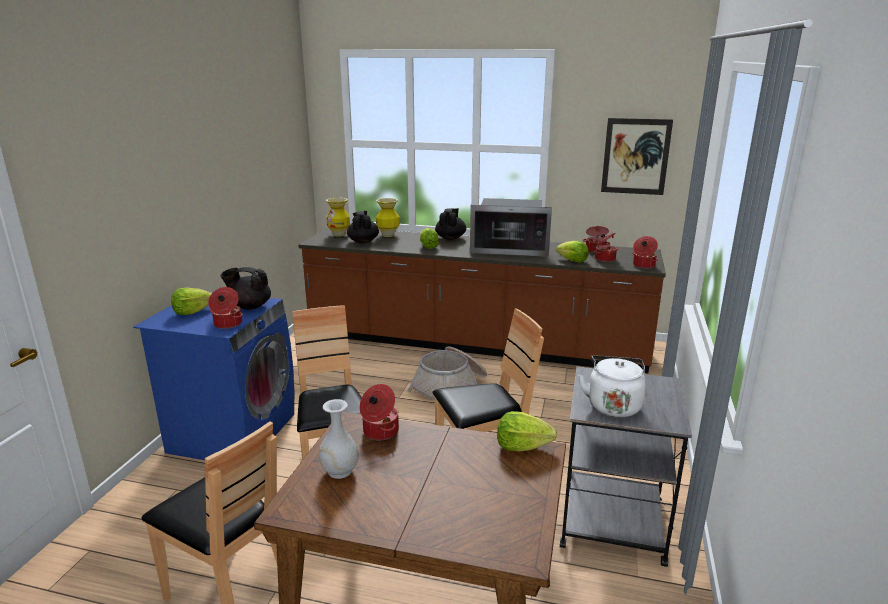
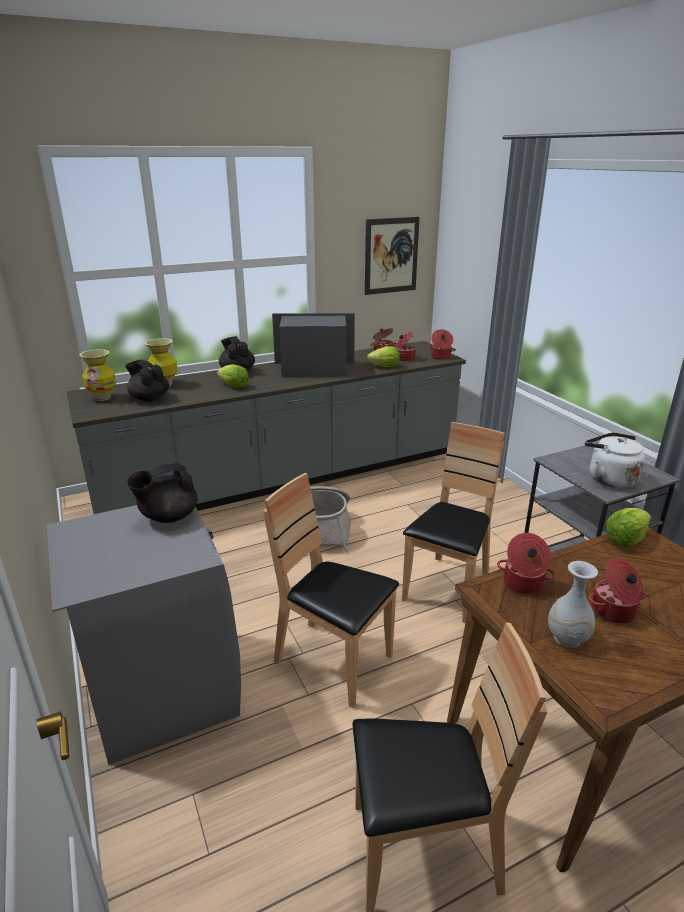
camera: 40 degrees left, 5 degrees up
(192, 312) = (103, 554): lettuce -> none
(227, 324) = (186, 549): cooking pot -> cooking pot (613, 611)
(232, 432) = (161, 689): blue washing machine -> grey washing machine
(475, 344) = (285, 479): brown counter -> grey counter
(510, 249) = (314, 369): microwave -> microwave turned 150 degrees counterclockwise

